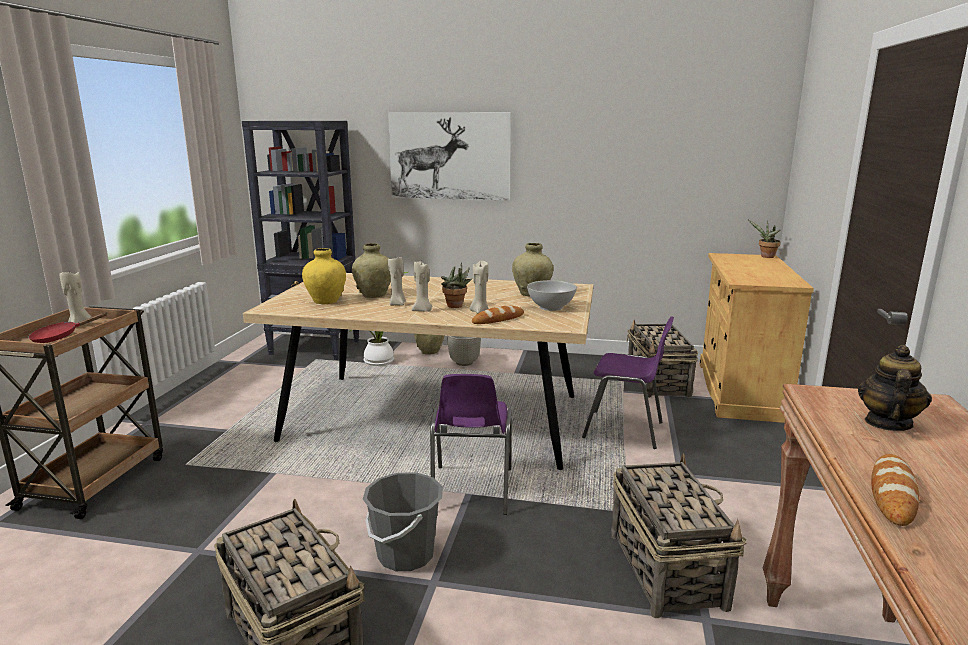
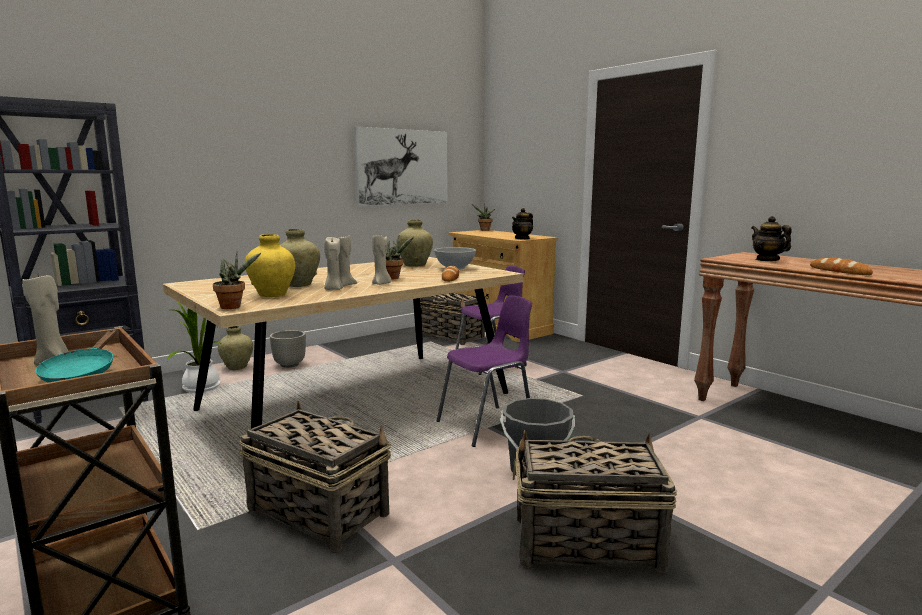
camera: 50 degrees left, 5 degrees down
(60, 337) = (81, 373): red frying pan -> turquoise frying pan
(272, 307) = (234, 307): none -> potted plant
(450, 156) = (231, 155): picture -> picture (402, 167)
(471, 491) = (488, 425): purple chair -> purple chair turned 75 degrees counterclockwise
(479, 311) = (422, 277): beige candle -> beige candle (333, 289)
(666, 568) = (647, 408): basket -> basket (317, 511)
(748, 281) = (522, 238): none -> teapot

